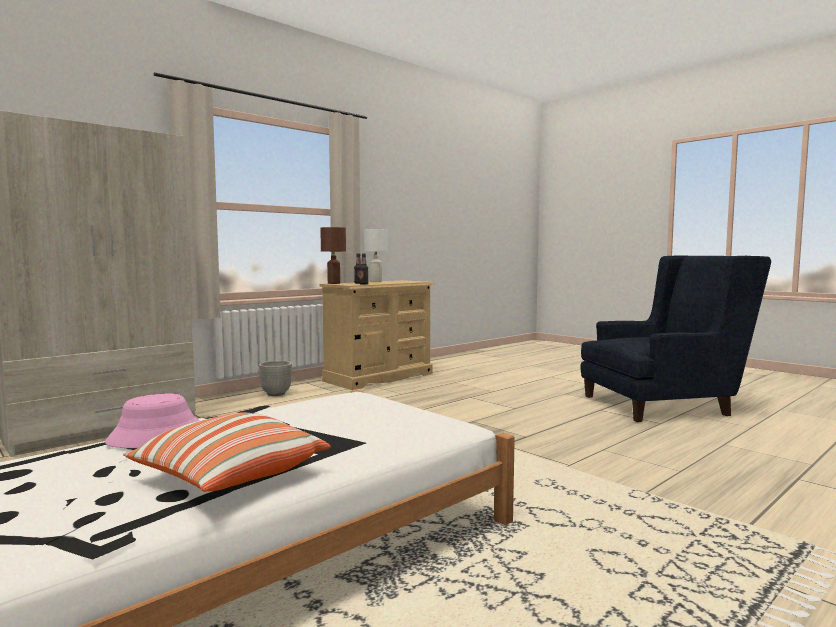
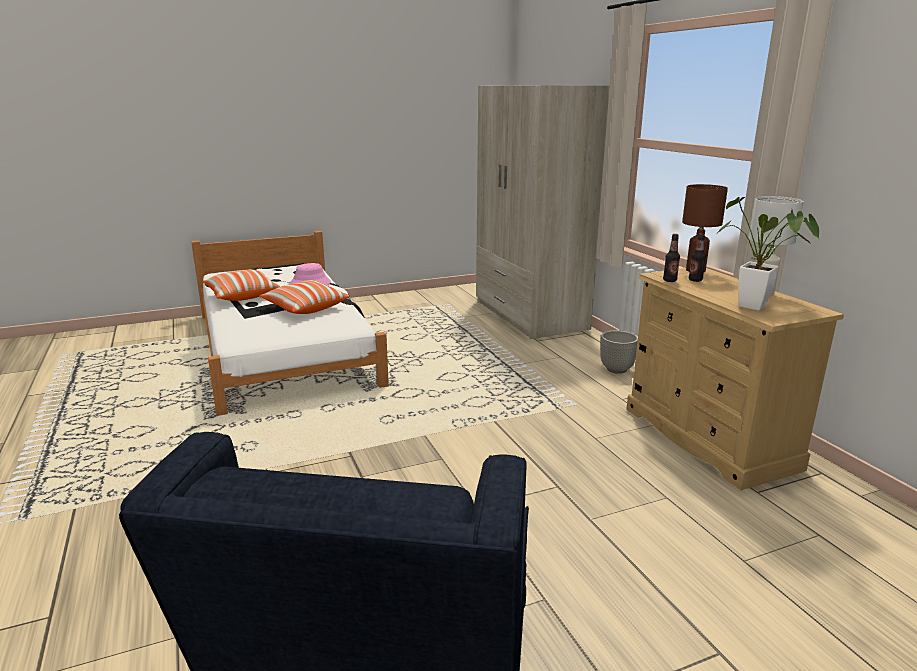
camera: 110 degrees right, 15 degrees up
(297, 421) = (305, 308): none -> pillow
(406, 281) = (759, 308): none -> potted plant

